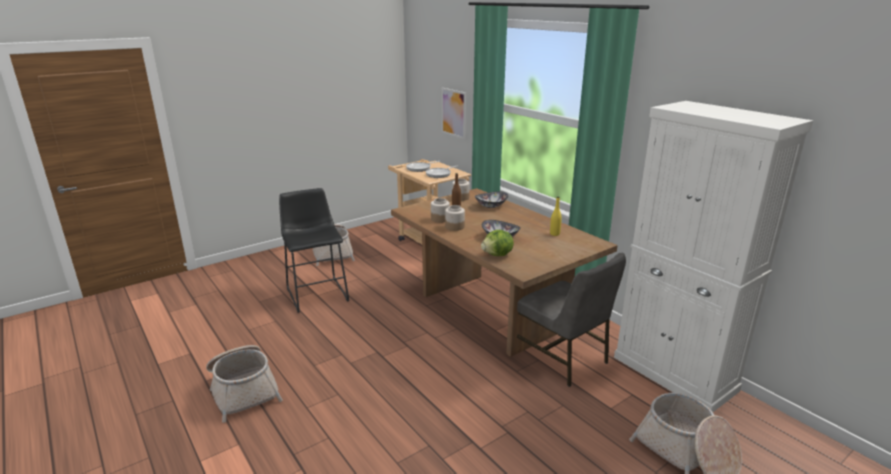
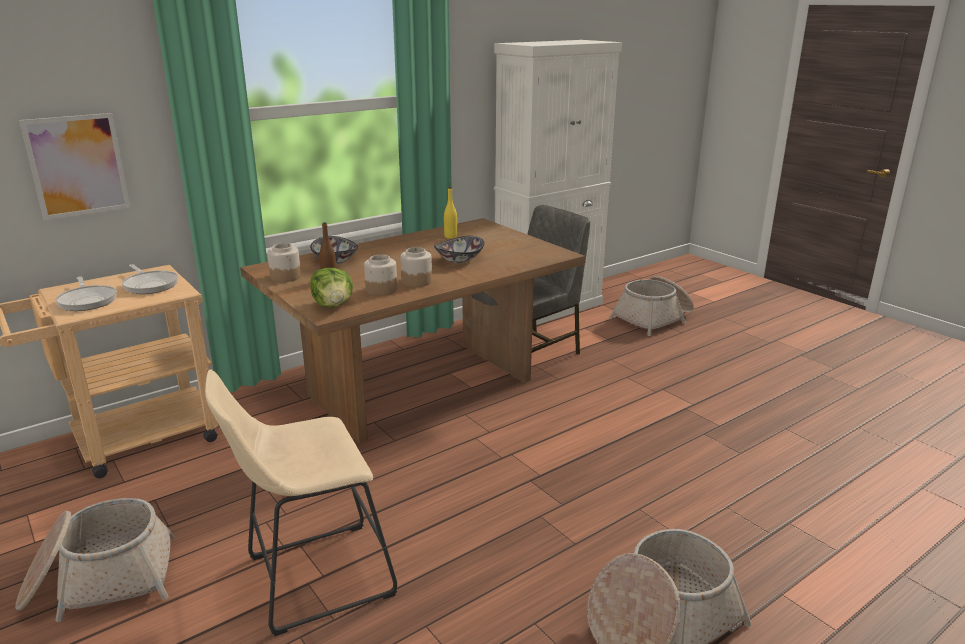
camera: 90 degrees left, 0 degrees up
(317, 292) = (311, 578): black stool -> beige stool
(497, 255) = (516, 263): lettuce -> lettuce (333, 305)

